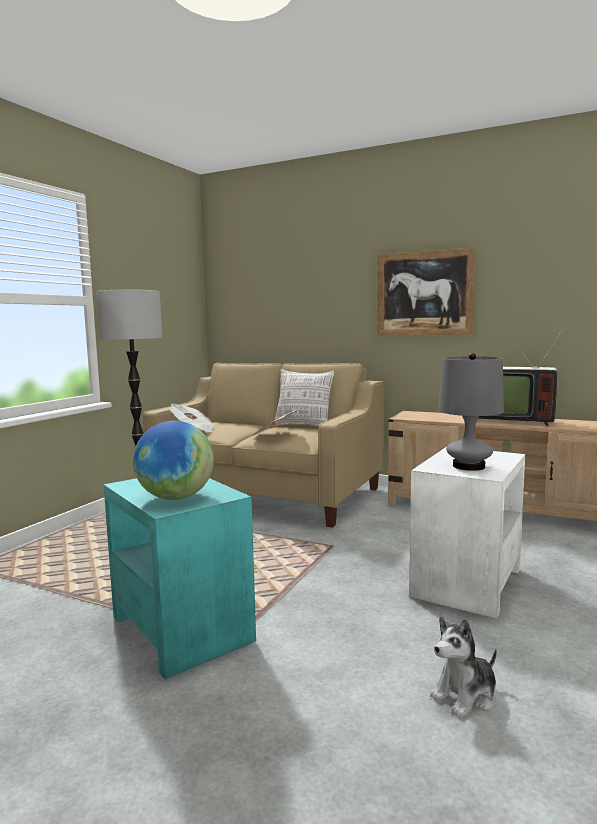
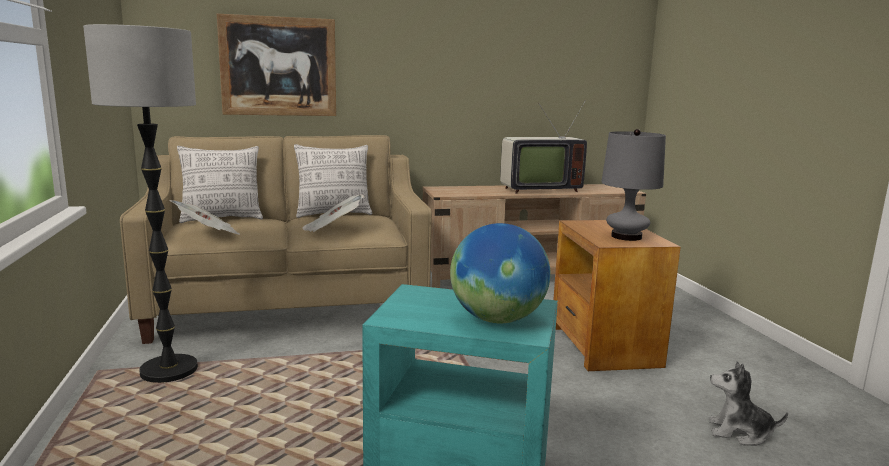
camera: 40 degrees left, 5 degrees up
(229, 422) = (222, 219): none -> pillow
(424, 293) = (443, 57): picture -> picture (278, 66)
(465, 696) = (739, 433): plush toy -> plush toy turned 90 degrees clockwise
(466, 582) = (603, 345): white side table -> brown side table

